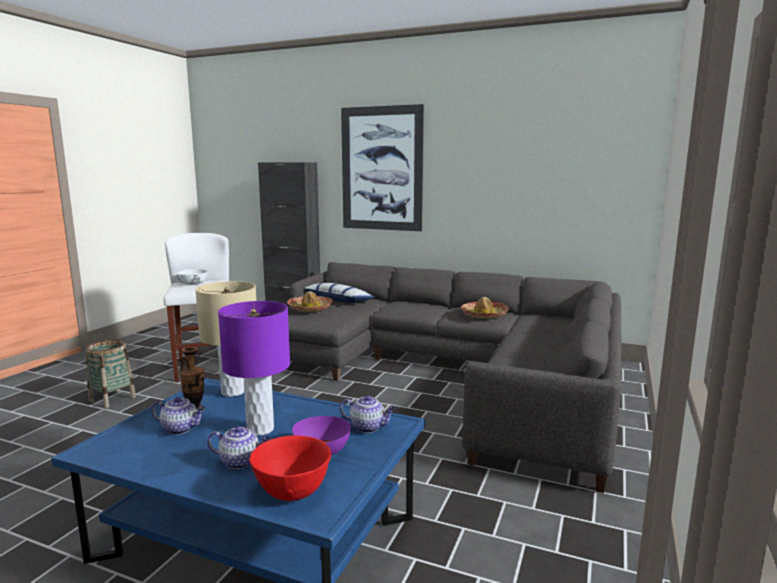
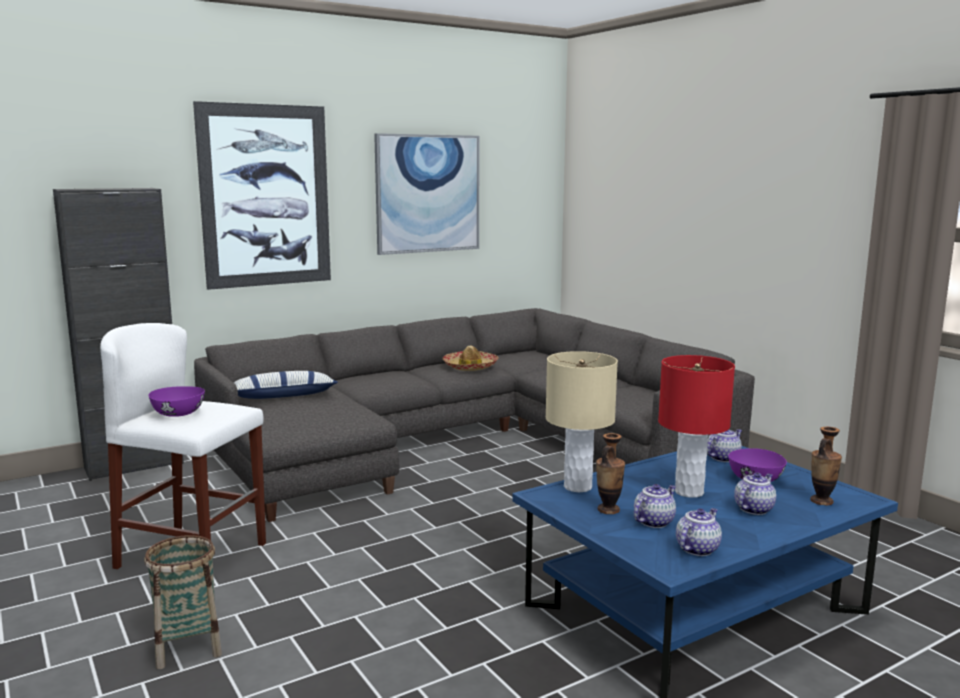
camera: 55 degrees left, 0 degrees up
(132, 454) = (697, 548): none -> teapot
(193, 284) = (178, 414): white bowl -> purple bowl
(260, 429) = (688, 492): purple table lamp -> red table lamp
(291, 492) = (821, 501): red bowl -> vase
(310, 308) = (291, 413): hat -> none
(507, 170) = (428, 193): none -> picture

